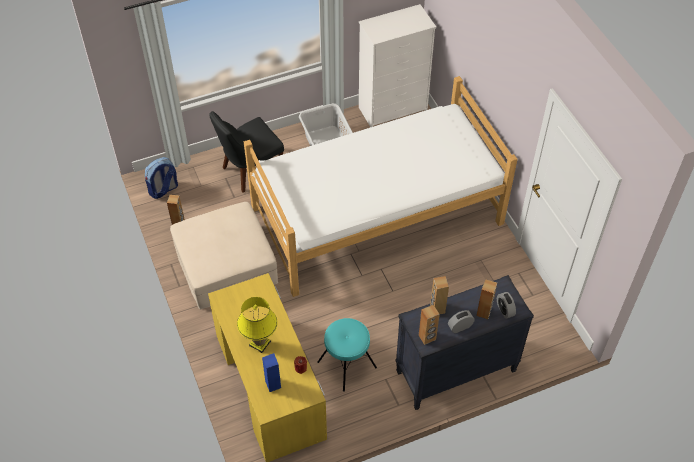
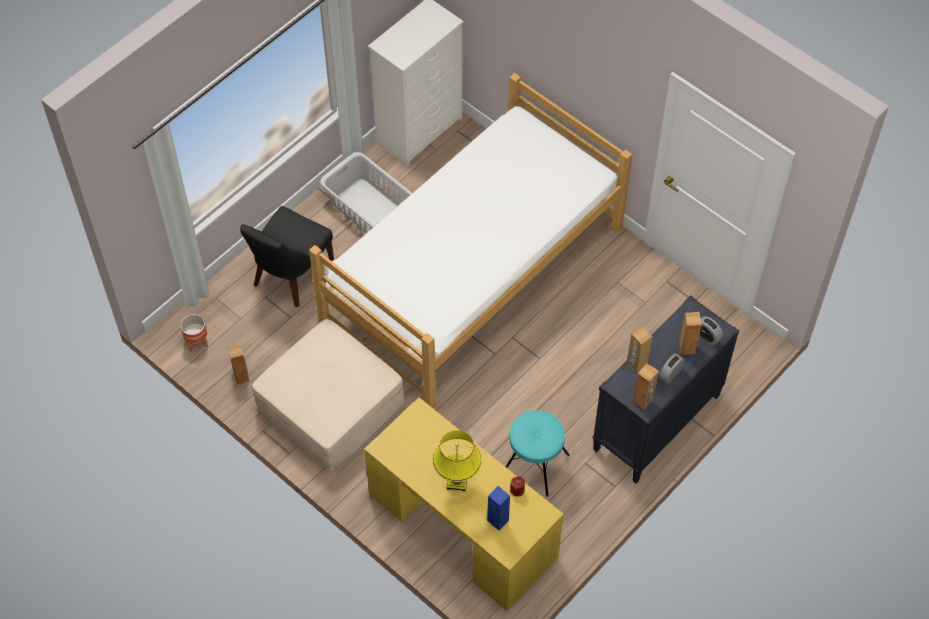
camera: 25 degrees left, 5 degrees up
(163, 190) = (197, 342): backpack -> planter

